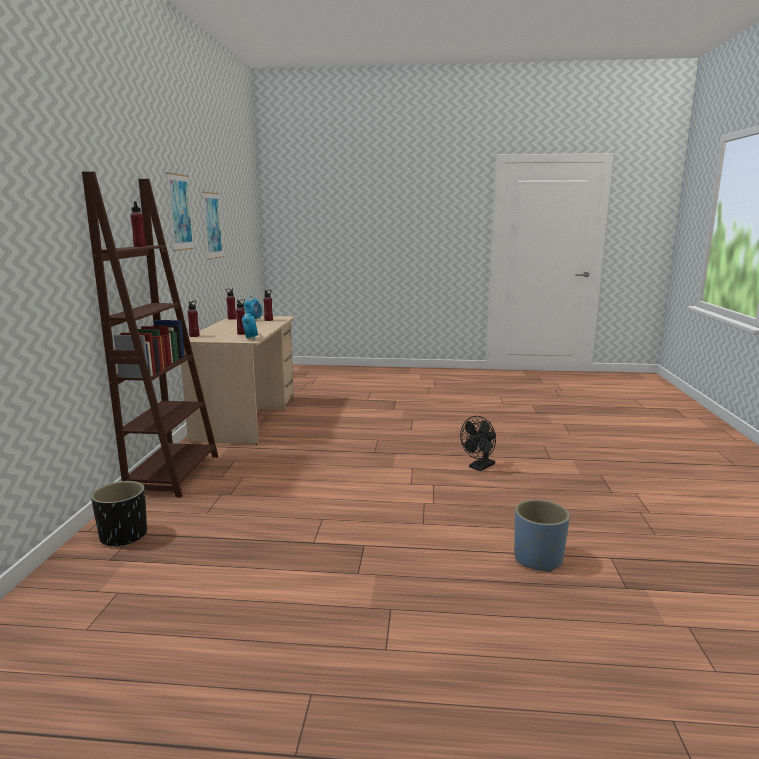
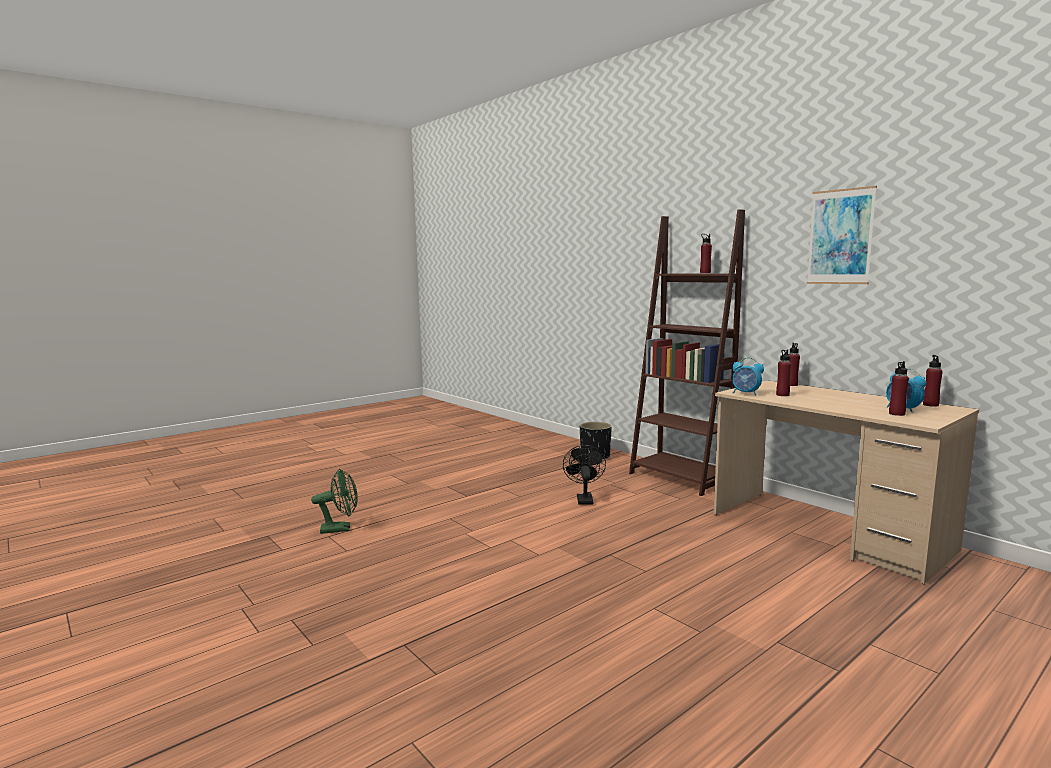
camera: 135 degrees right, 5 degrees down
(212, 225) = (965, 252): picture -> none
(479, 467) = (475, 586): black fan -> black fan (584, 498)
(538, 559) = (340, 529): blue planter -> green fan

